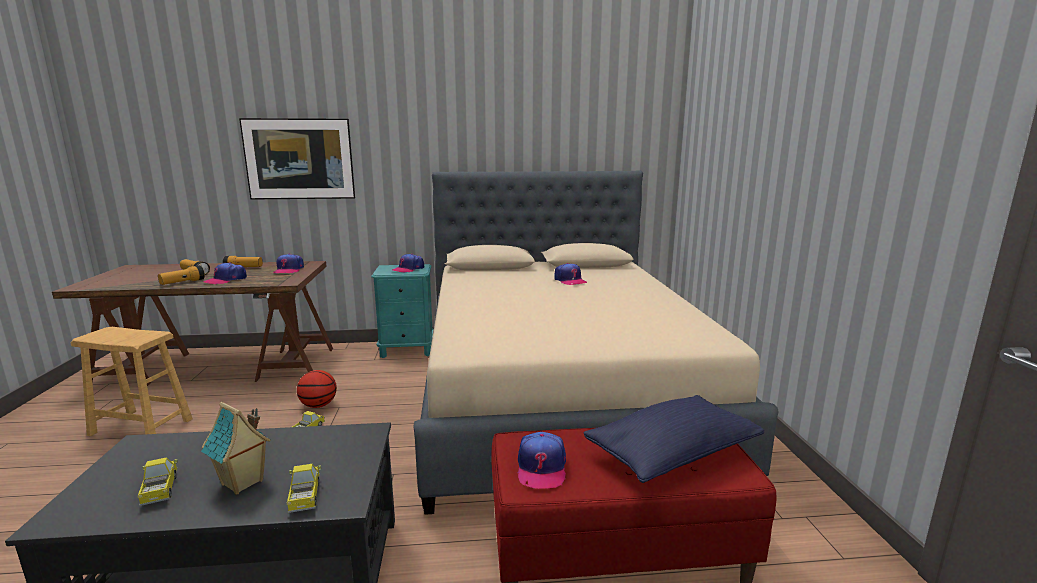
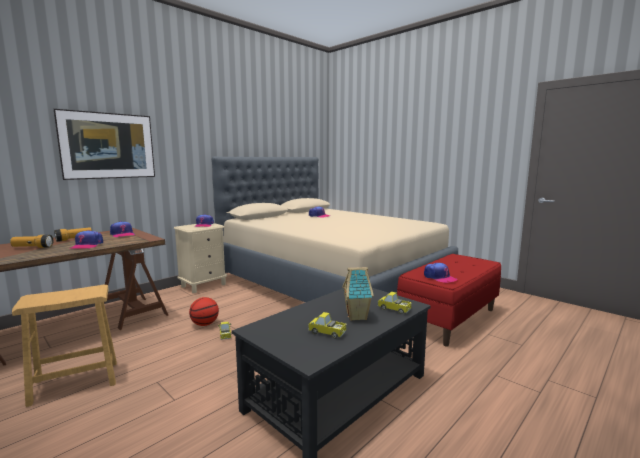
camera: 40 degrees left, 5 degrees down
(182, 282) = (48, 252): flashlight -> none
(407, 350) = (203, 285): turquoise nightstand -> beige nightstand
(672, 454) = (462, 263): blue pillow -> none

